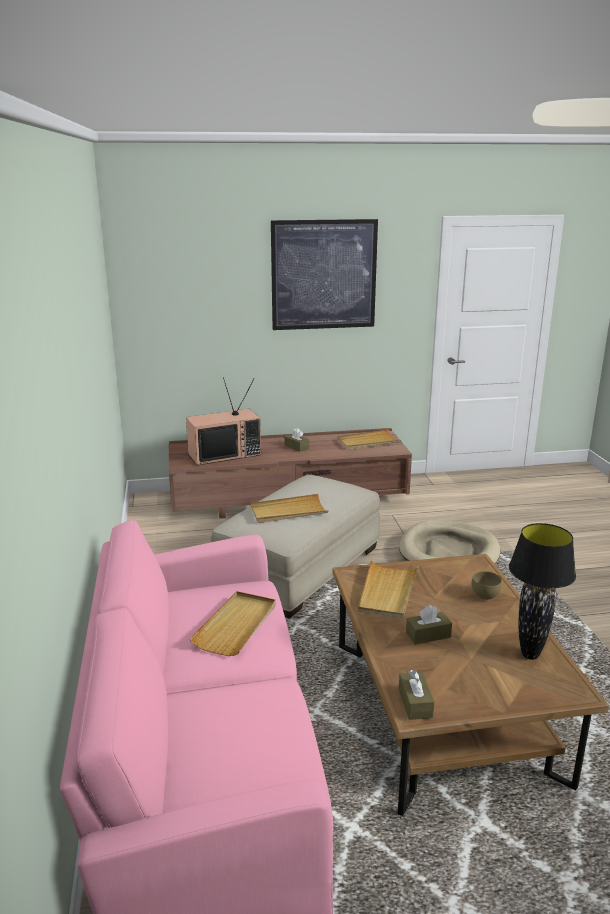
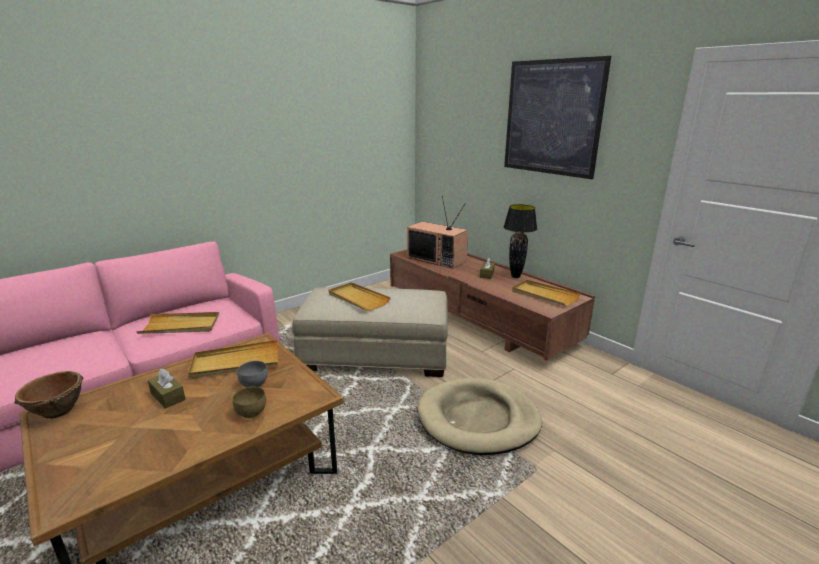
camera: 60 degrees right, 0 degrees up
(415, 703) = (57, 411): brown tissue box -> brown bowl
(436, 588) = (254, 384): none -> grey bowl
(530, 655) = (137, 462): black table lamp -> black table lamp (516, 276)

